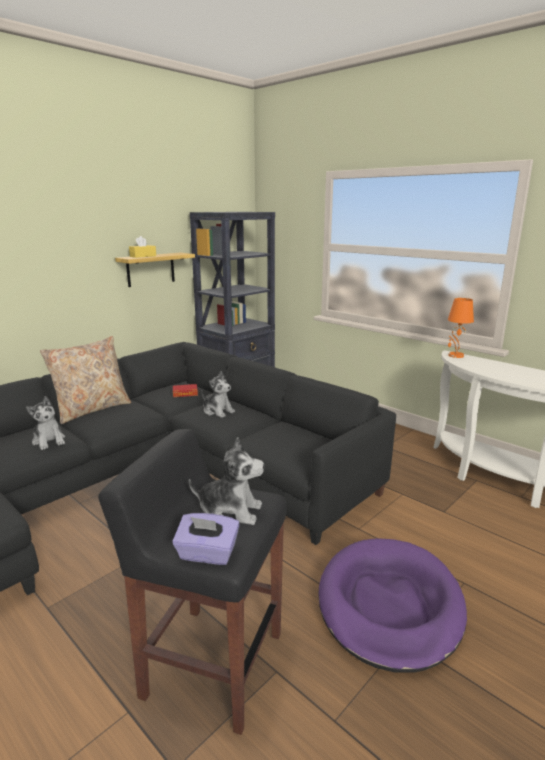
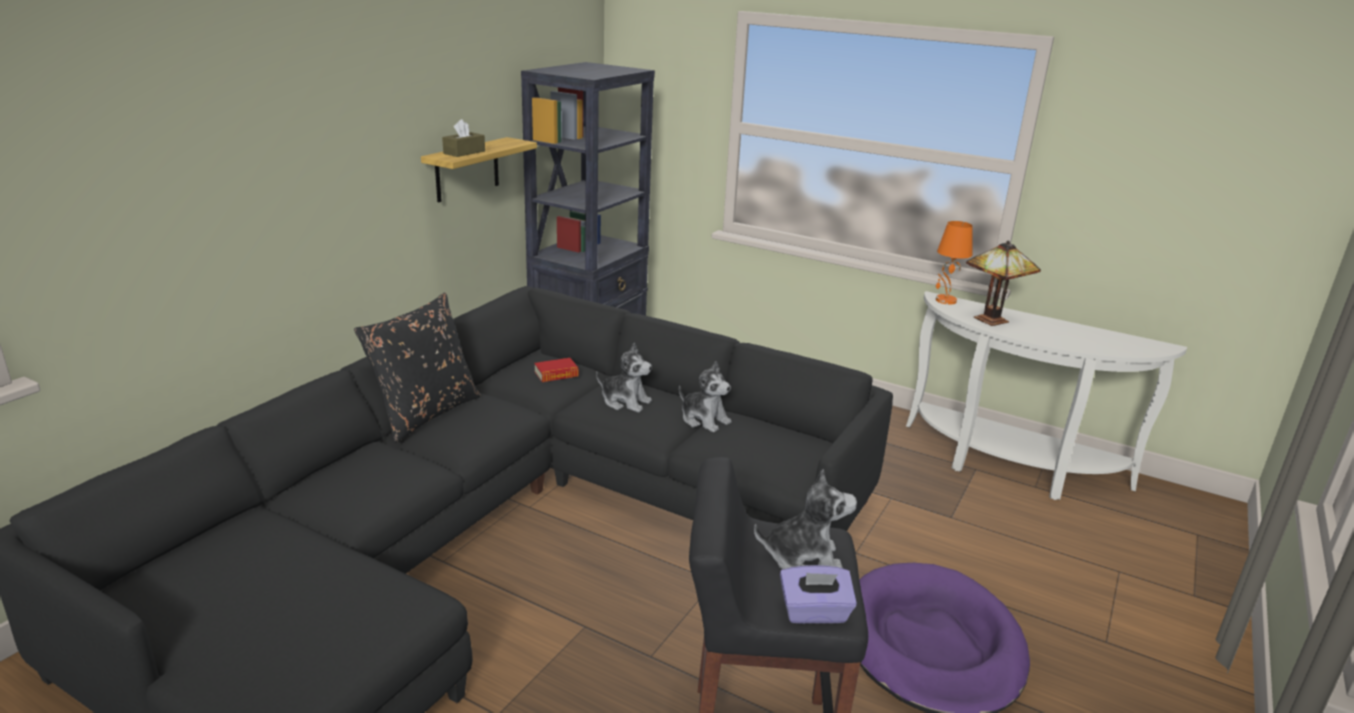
camera: 15 degrees left, 5 degrees up
(49, 441) = (400, 473): plush toy -> plush toy (704, 420)
(92, 409) = (425, 413): beige pillow -> black pillow
(143, 256) = (464, 152): yellow tissue box -> brown tissue box
(485, 367) = (991, 319): none -> table lamp

